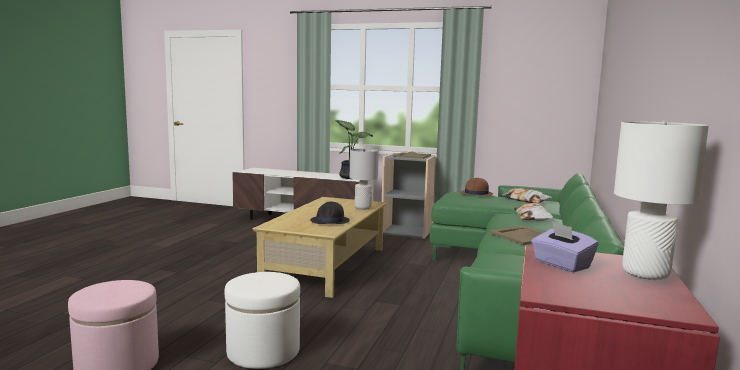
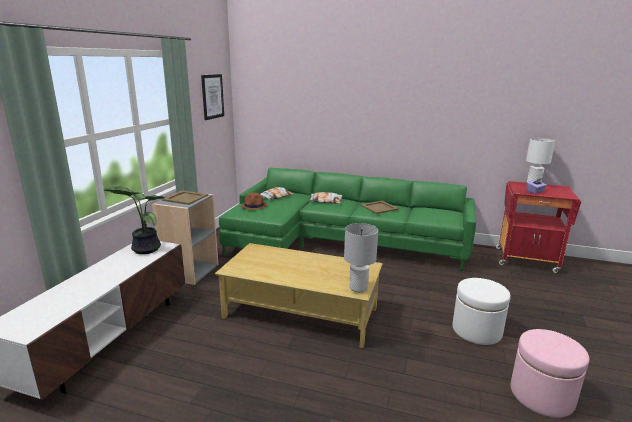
camera: 90 degrees left, 10 degrees up
(330, 221) = (333, 265): black hat -> none
(362, 208) = (281, 252): grey table lamp -> grey table lamp (358, 290)
(544, 72) = (212, 96): none -> picture

